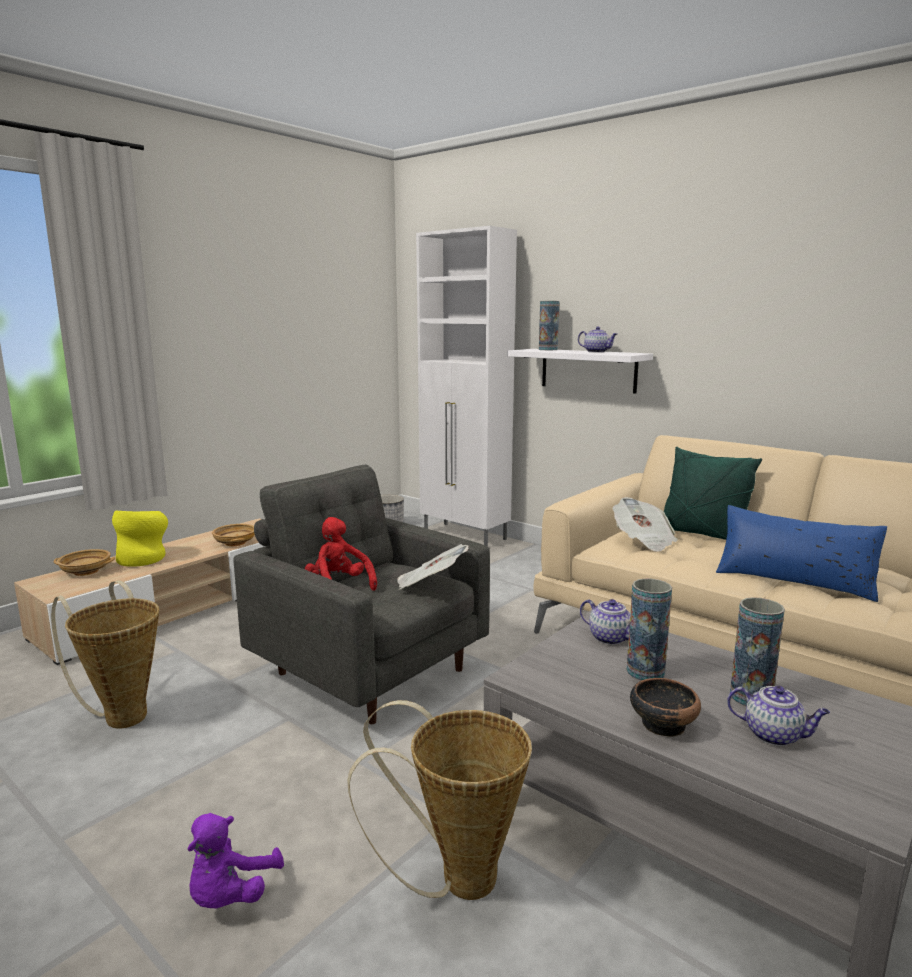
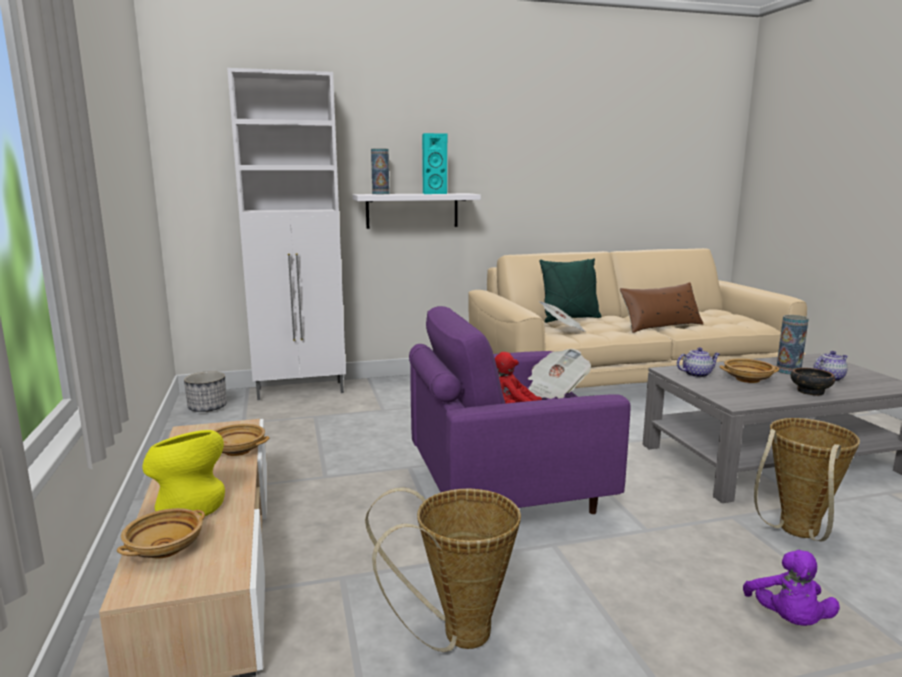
camera: 55 degrees left, 0 degrees up
(230, 895) = (787, 620): purple plush toy -> purple plush toy turned 45 degrees clockwise
(368, 669) = (505, 493): grey armchair -> purple armchair
(597, 352) = (433, 193): teapot -> turquoise speaker
(645, 672) = (747, 379): vase -> beige bowl
(794, 580) = (660, 326): blue pillow -> brown pillow

